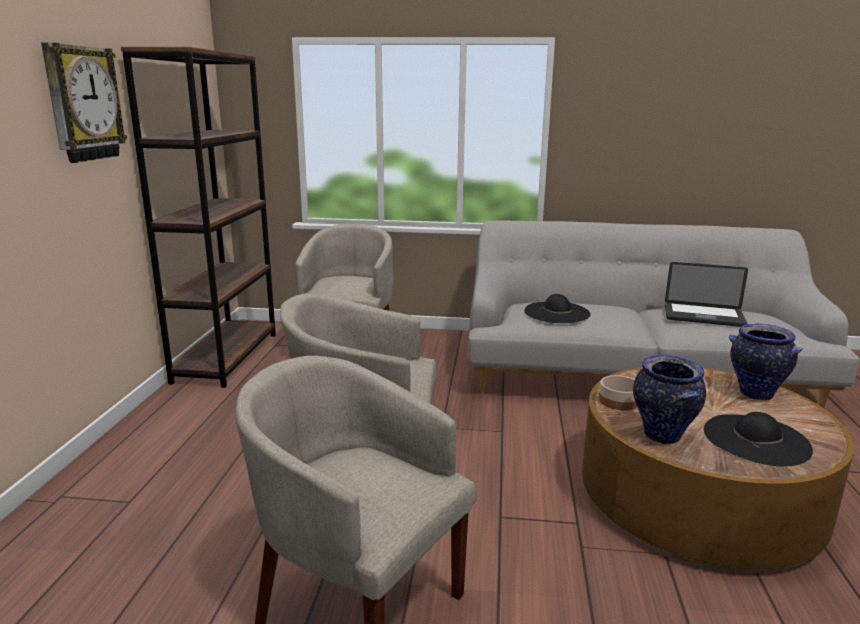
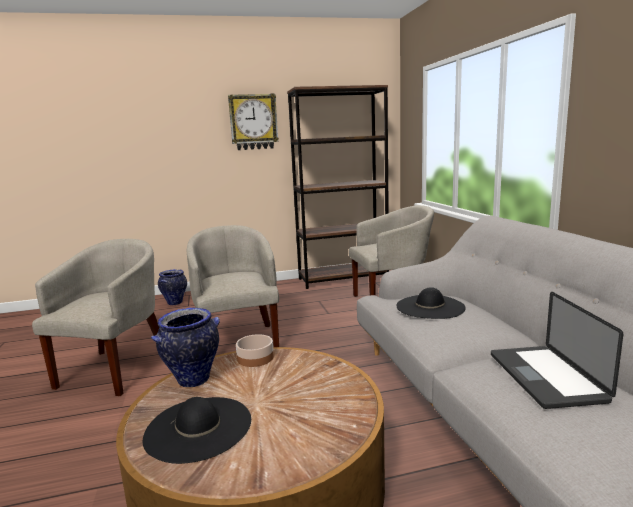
camera: 70 degrees right, 5 degrees down
(755, 394) = (317, 428): vase -> vase (175, 302)

